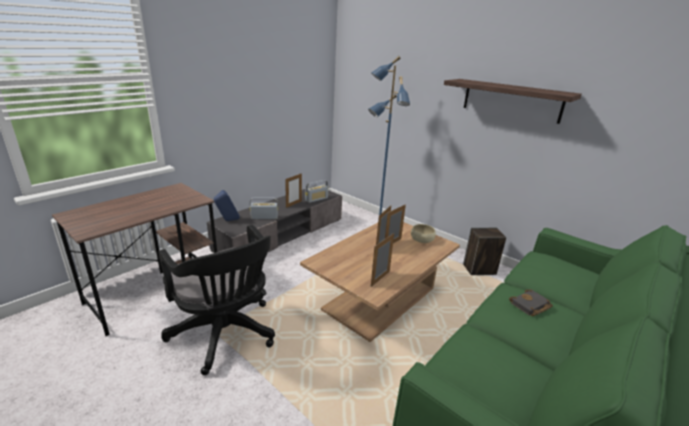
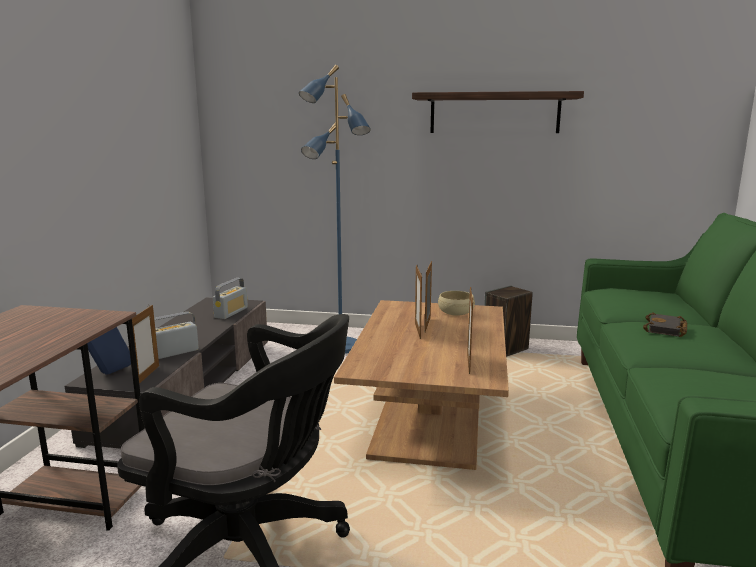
camera: 30 degrees left, 10 degrees down
(293, 204) = (201, 326): picture frame -> picture frame (147, 375)

